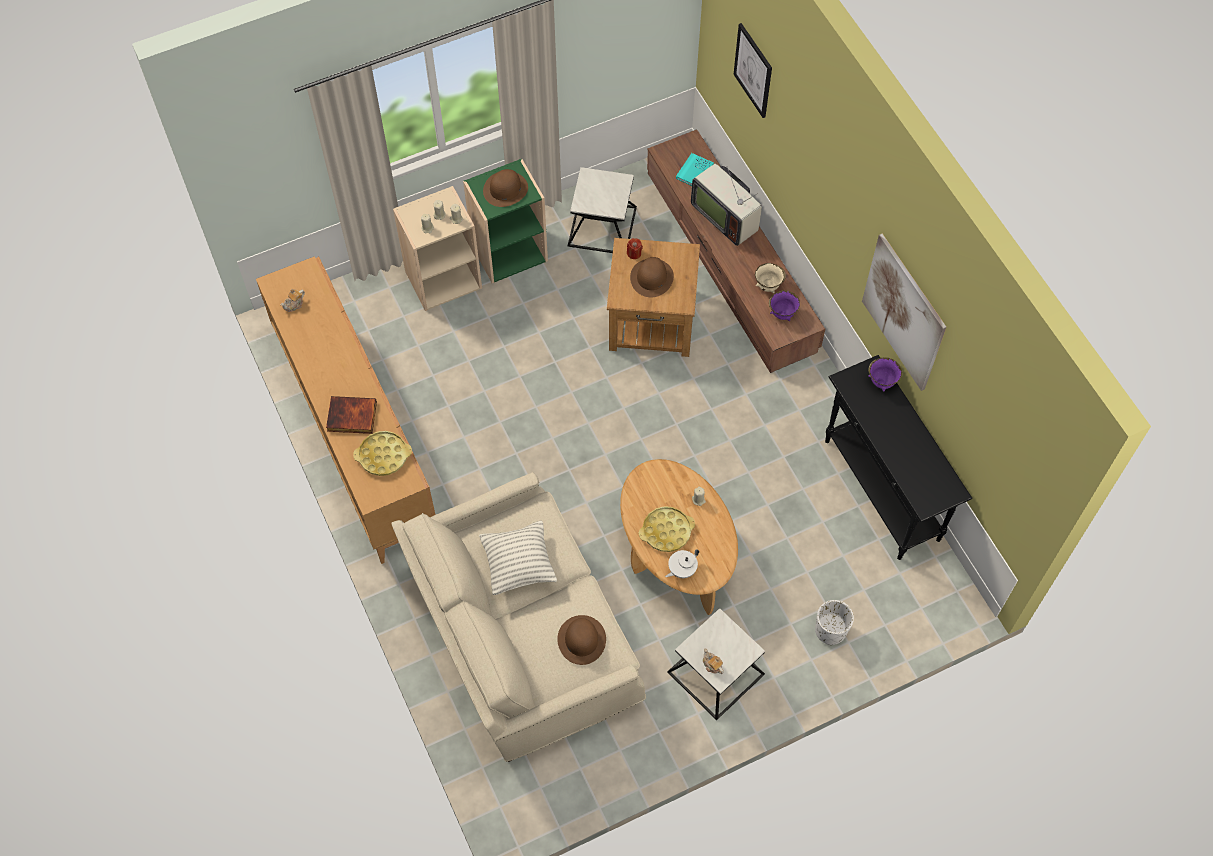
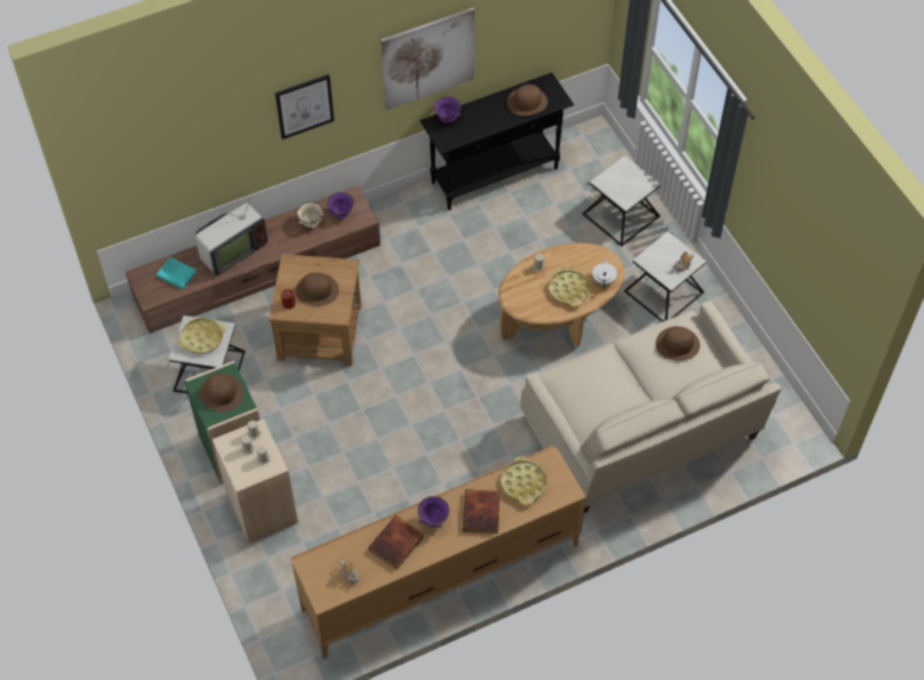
camera: 90 degrees left, 5 degrees down
(323, 342) = (397, 544): none -> book
(347, 373) = (433, 520): none -> purple bowl
(518, 565) = (611, 391): pillow -> none
(604, 192) = (202, 338): none -> yellow tray
(681, 569) = (604, 280): white teapot -> white teapot turned 135 degrees counterclockwise
(753, 70) = (174, 132): picture -> picture (304, 106)
(830, 630) = (621, 215): white planter -> side table
(918, 468) = (527, 102): none -> brown hat

